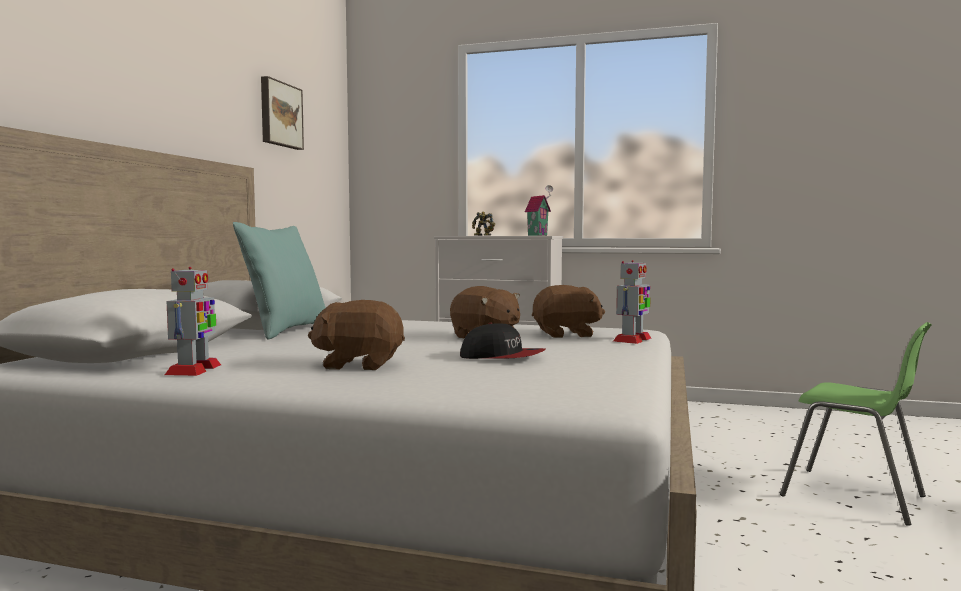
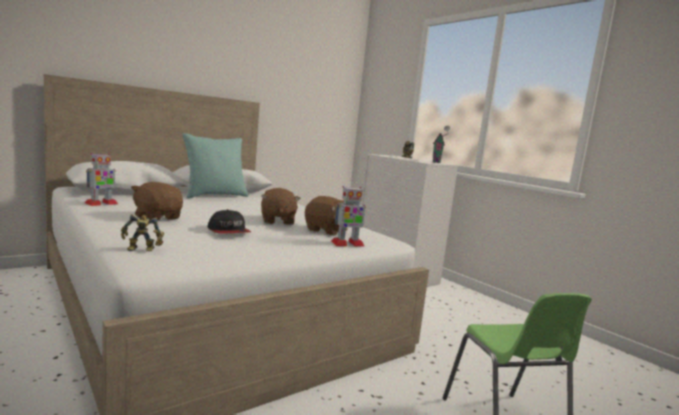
camera: 35 degrees right, 5 degrees up
(280, 115) = (294, 71): picture -> none
(530, 394) = (141, 250): none -> toy robot

